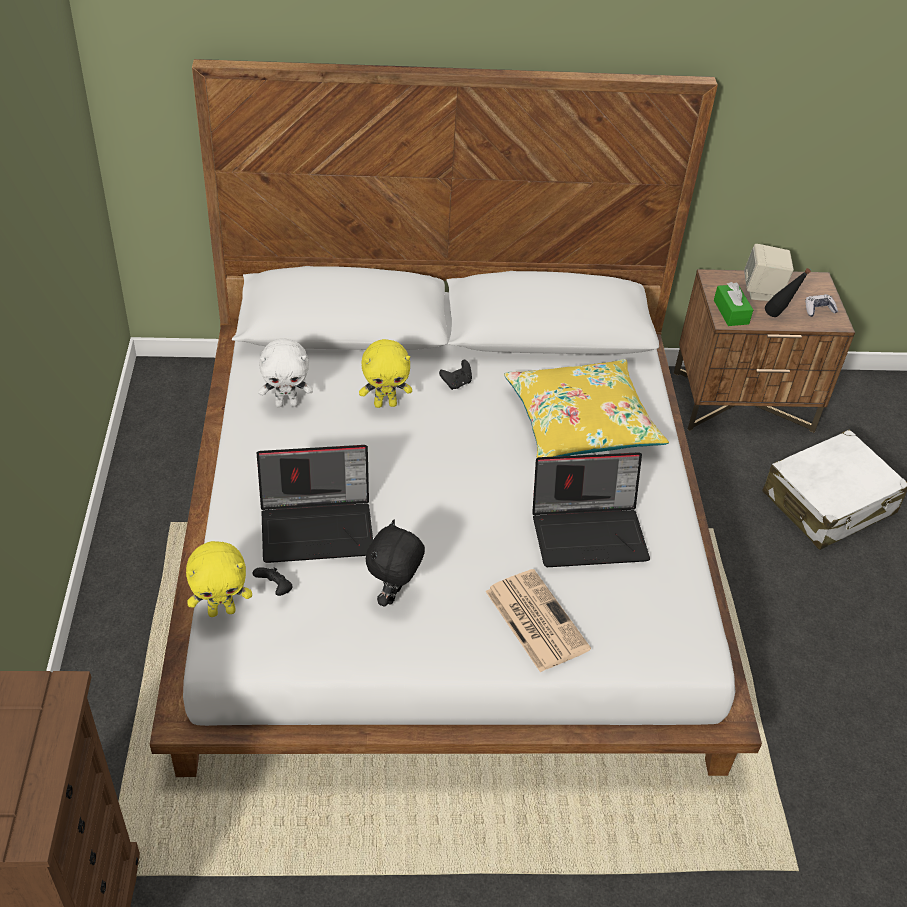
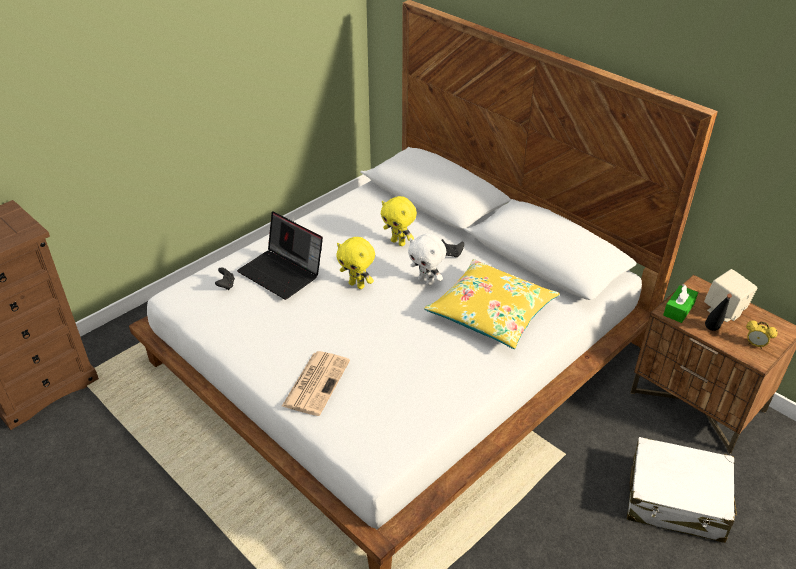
camera: 50 degrees right, 5 degrees down
(222, 610) = (196, 280): yellow plush toy -> yellow plush toy (357, 285)
(287, 403) = (352, 216): white plush toy -> white plush toy (426, 281)
(394, 596) = (271, 325): black plush toy -> none
(589, 531) = (409, 365): laptop -> none
(818, 309) = (755, 345): game controller -> alarm clock

